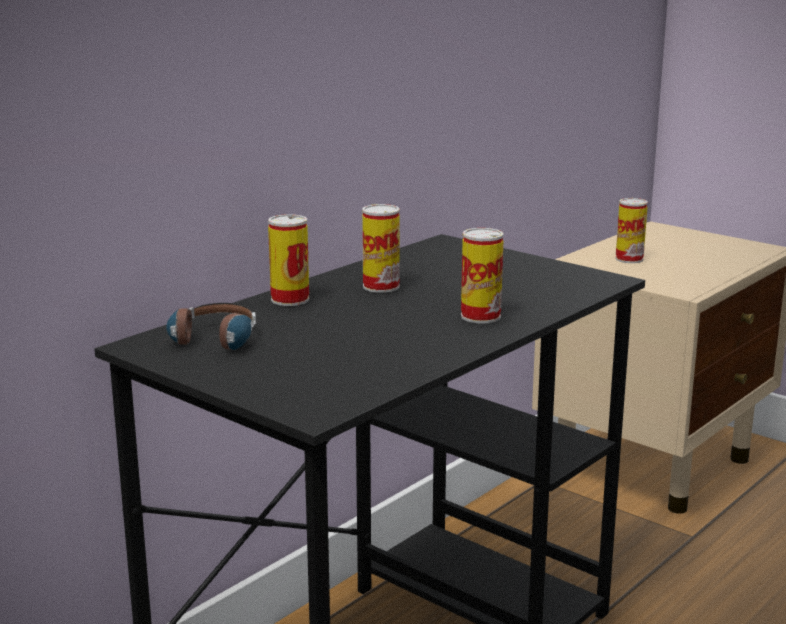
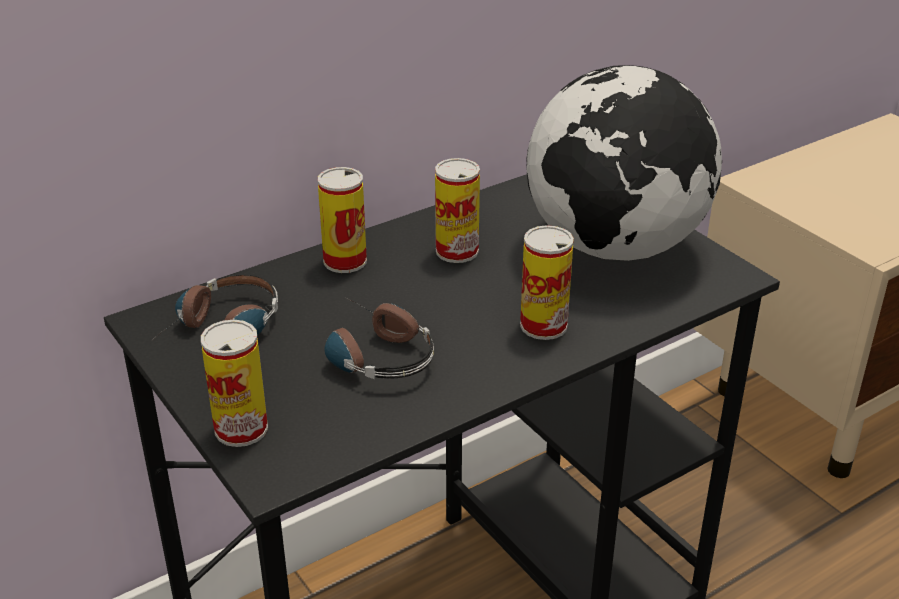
camera: 15 degrees right, 15 degrees up
(350, 343) = (371, 353): none -> headphones
(508, 274) = (615, 247): none -> globe
(629, 259) = (832, 180): can -> can (241, 429)

